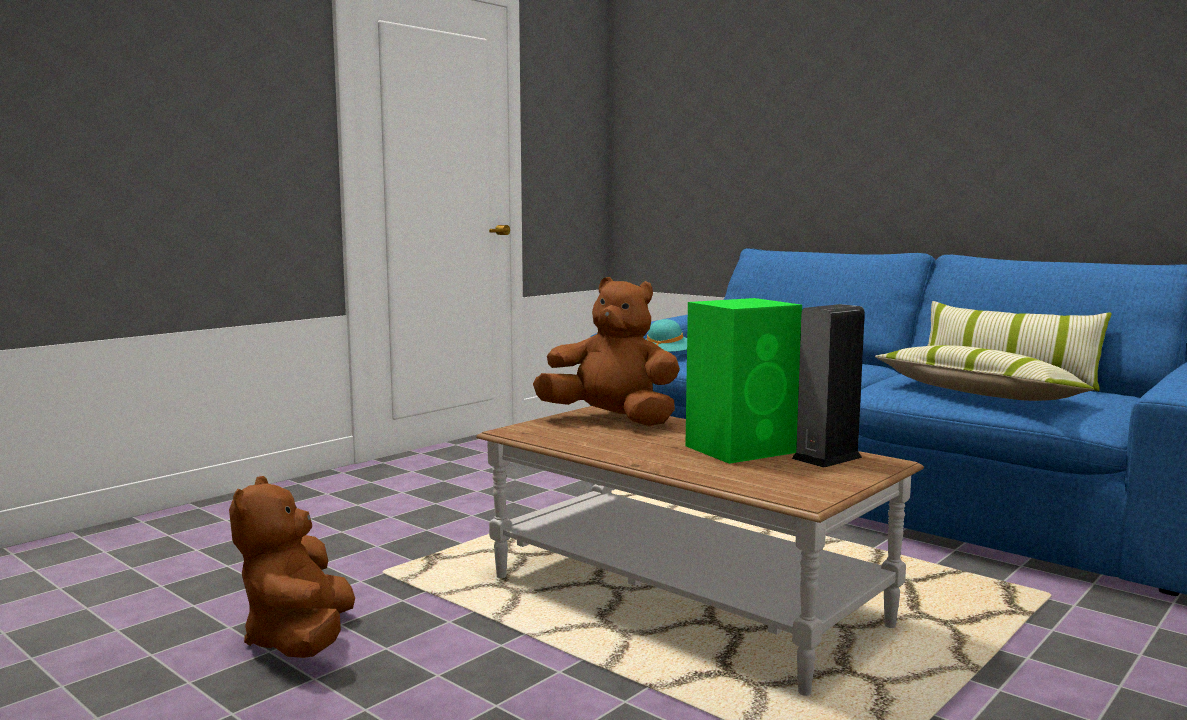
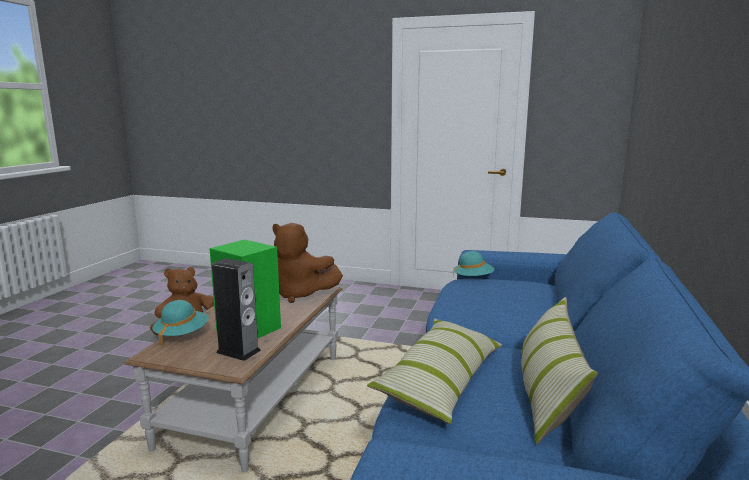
camera: 65 degrees right, 5 degrees up
(611, 420) = (298, 294): brown plush toy -> brown plush toy turned 105 degrees clockwise
(733, 480) = (182, 335): none -> turquoise hat

